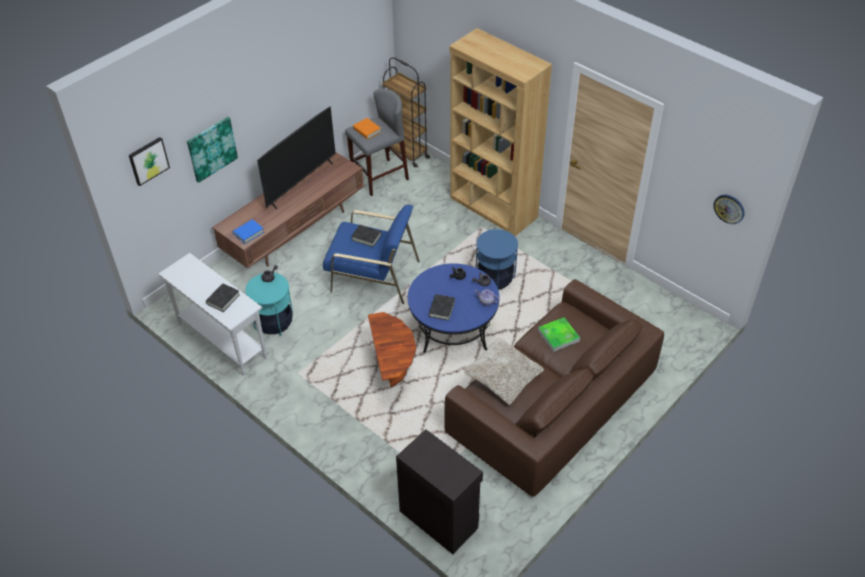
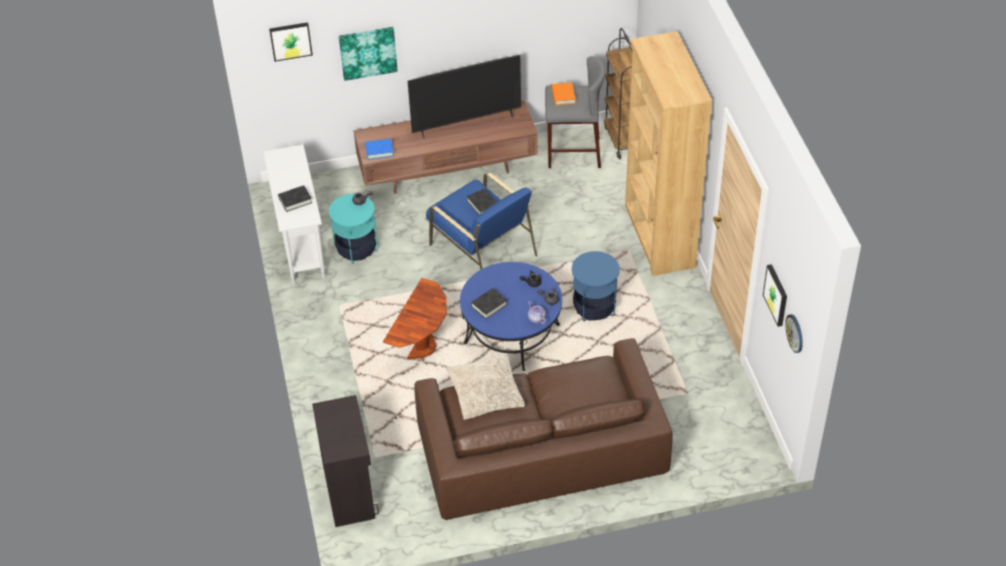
camera: 35 degrees right, 0 degrees up
(558, 336) = (571, 384): tray -> none
(690, 188) = (776, 295): none -> picture

